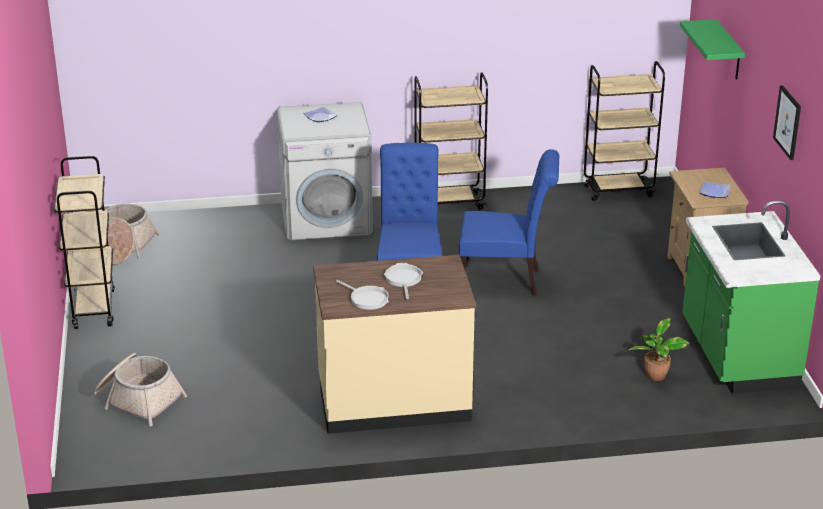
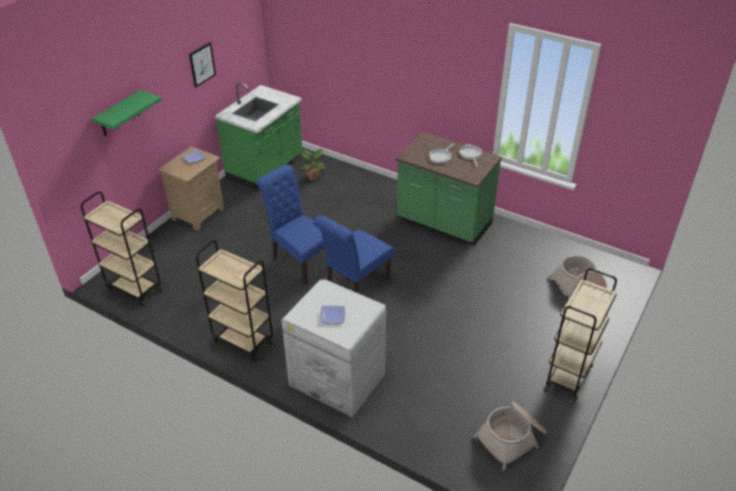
camera: 140 degrees left, 10 degrees up
(393, 400) = (443, 223): beige counter -> green counter

